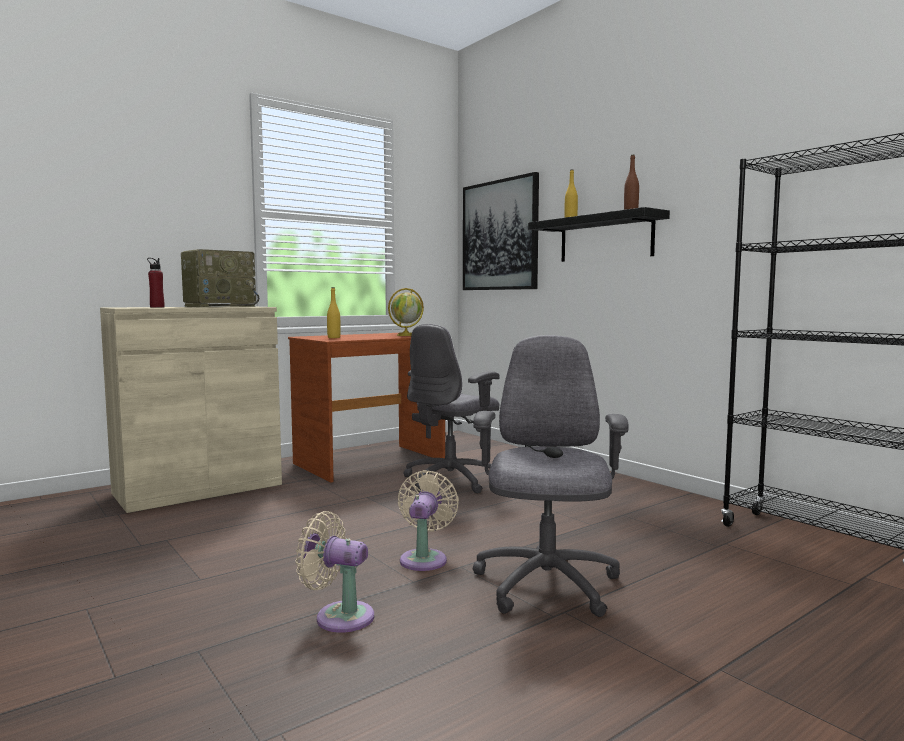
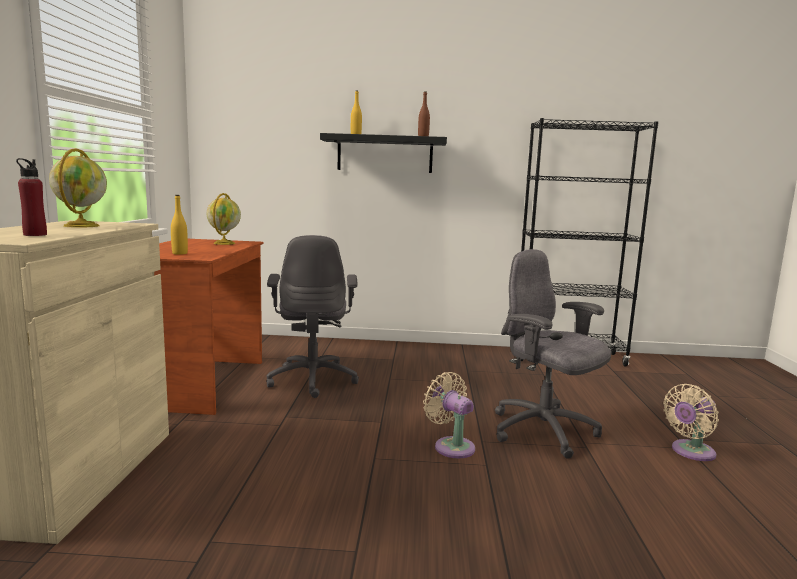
camera: 50 degrees left, 5 degrees up
(220, 306) = (81, 226): radio -> globe
(339, 616) = (514, 512): beige fan -> beige fan (690, 452)
(500, 235) = (256, 137): picture -> none

